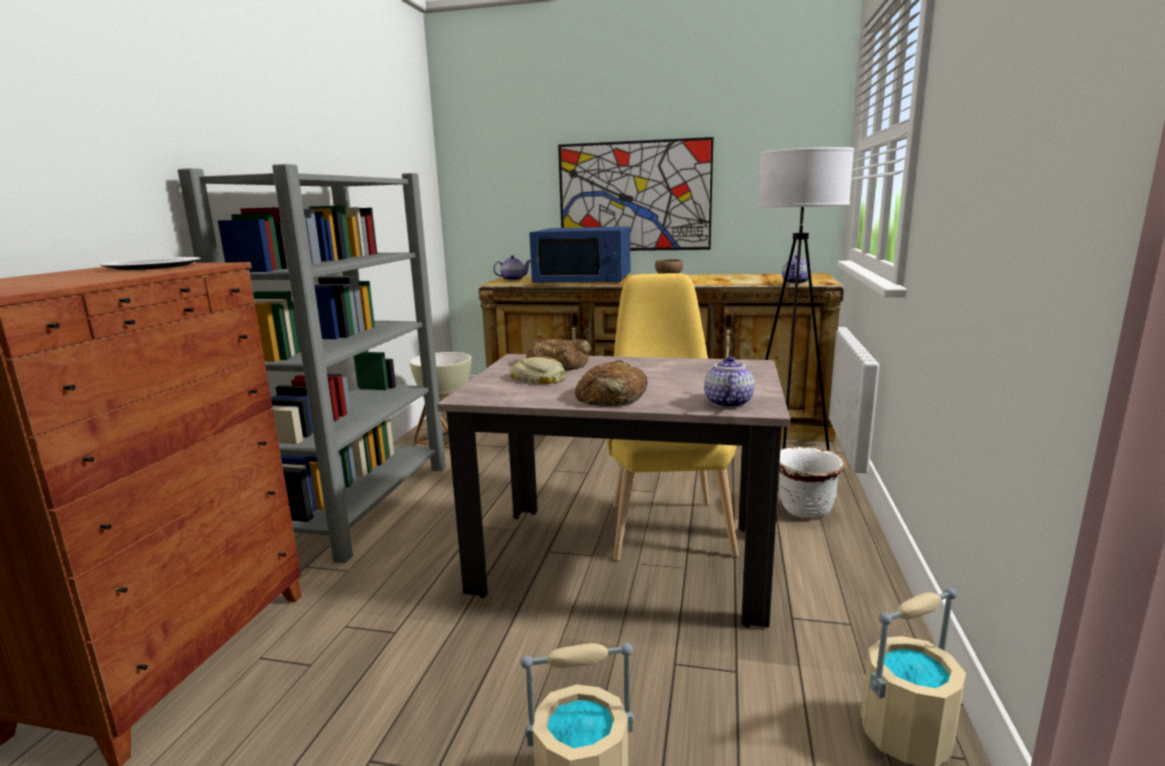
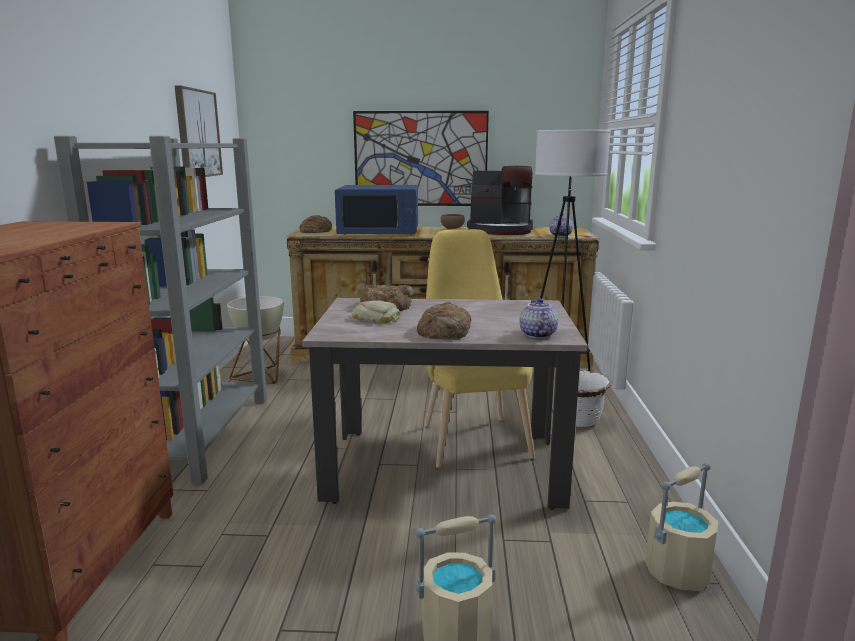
camera: 10 degrees left, 0 degrees up
(154, 266) = (57, 226): plate -> none
(380, 173) = (197, 133): none -> picture
(513, 279) = (315, 230): teapot -> bread
(724, 278) = (500, 231): none -> coffee machine

